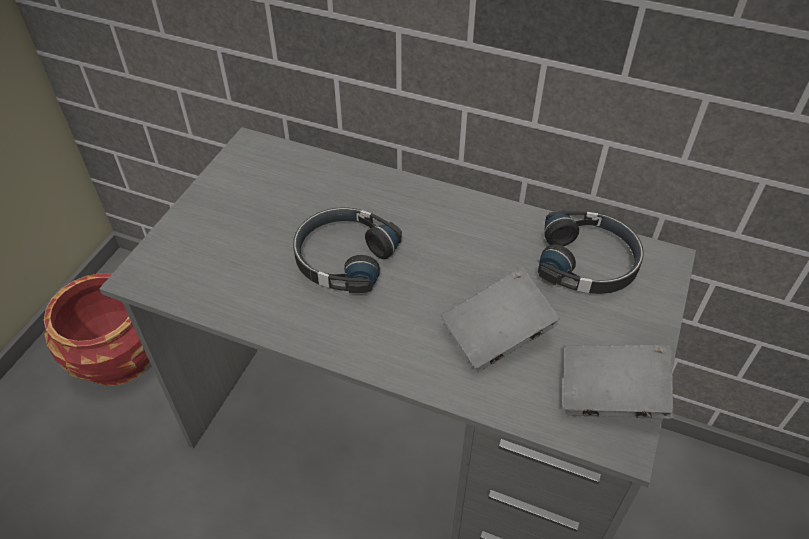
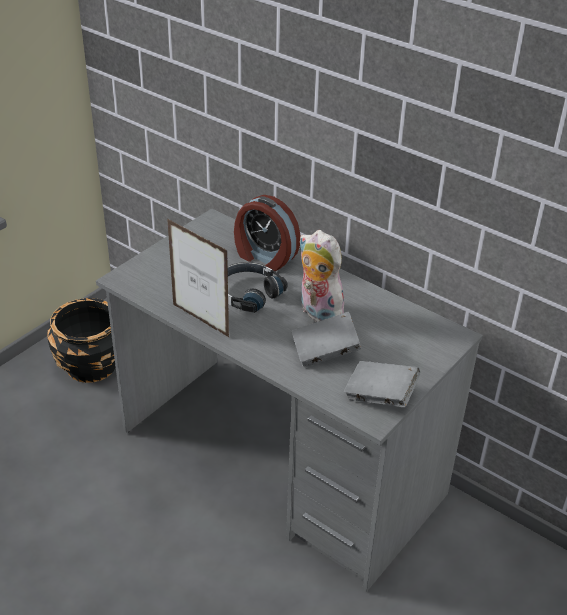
camera: 15 degrees right, 10 degrees down
(118, 357) = (91, 365): red planter -> black planter
(289, 324) = (200, 320): none -> picture frame
(346, 191) = (264, 257): none -> alarm clock
(457, 267) = (317, 312): none -> plush toy
(588, 262) = (404, 327): black headphones -> none

